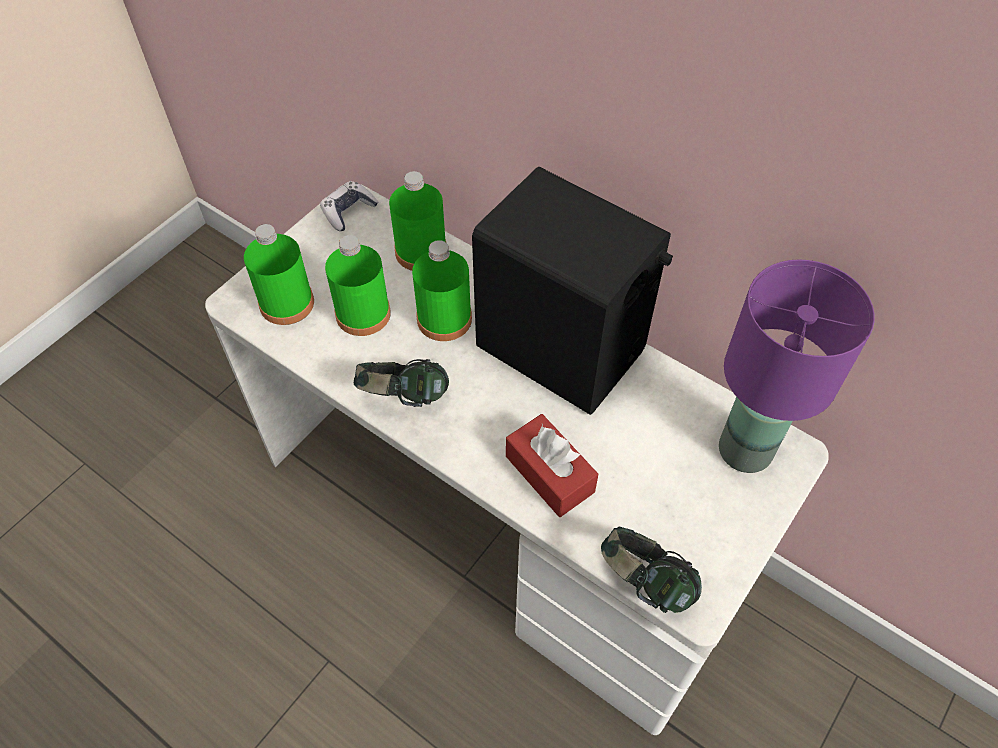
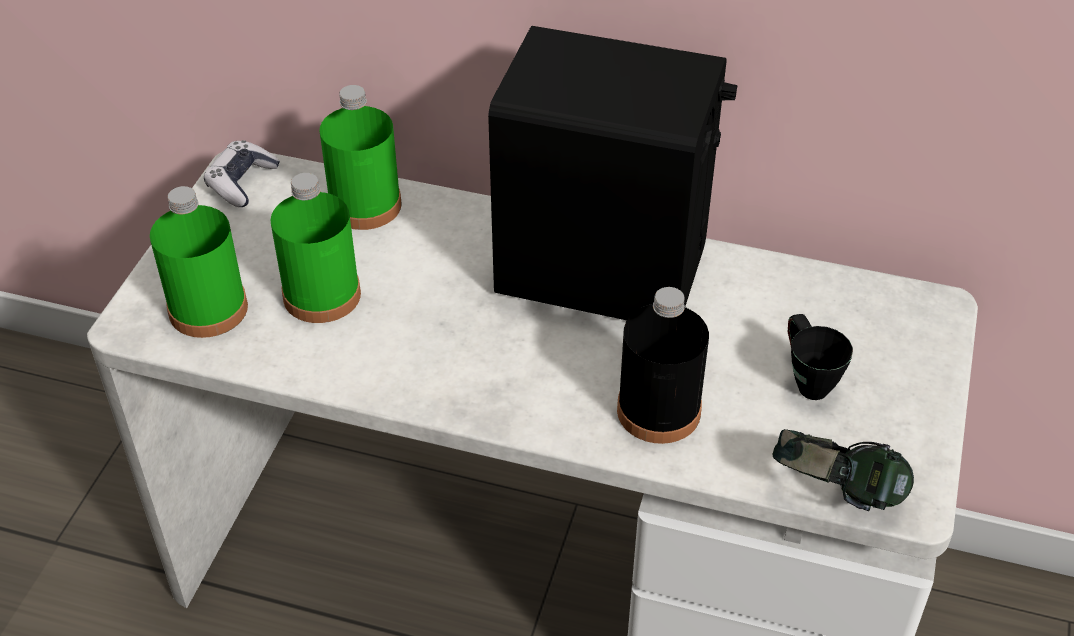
camera: 20 degrees left, 10 degrees down
(403, 398) = (426, 377): headphones -> none
(444, 319) = (435, 274): green bottle -> none
(549, 474) = (658, 411): red tissue box -> black bottle
(668, 481) = (806, 378): none -> black mug
(746, 451) = (881, 320): purple table lamp -> none

